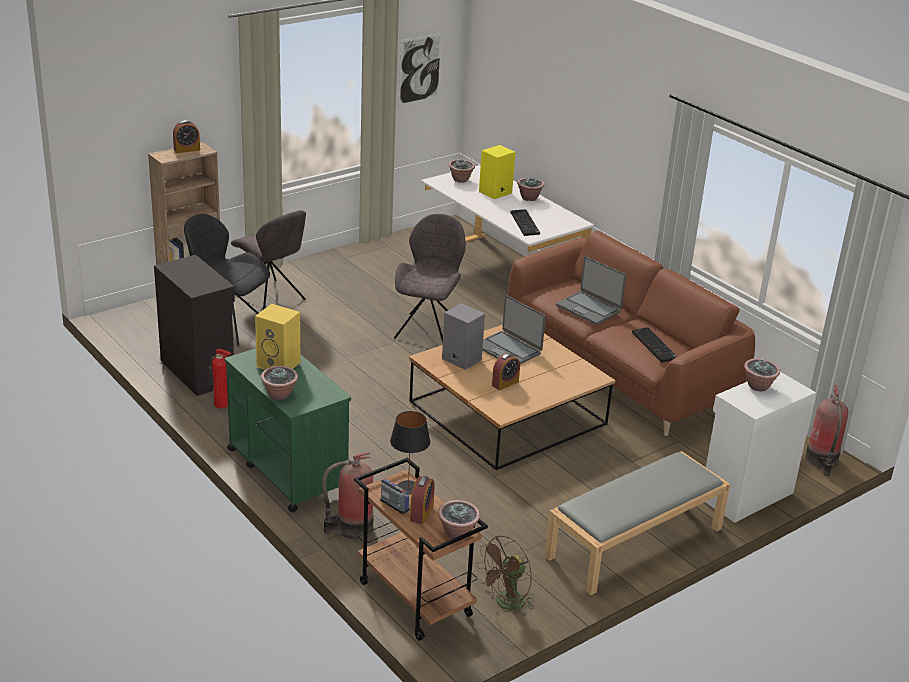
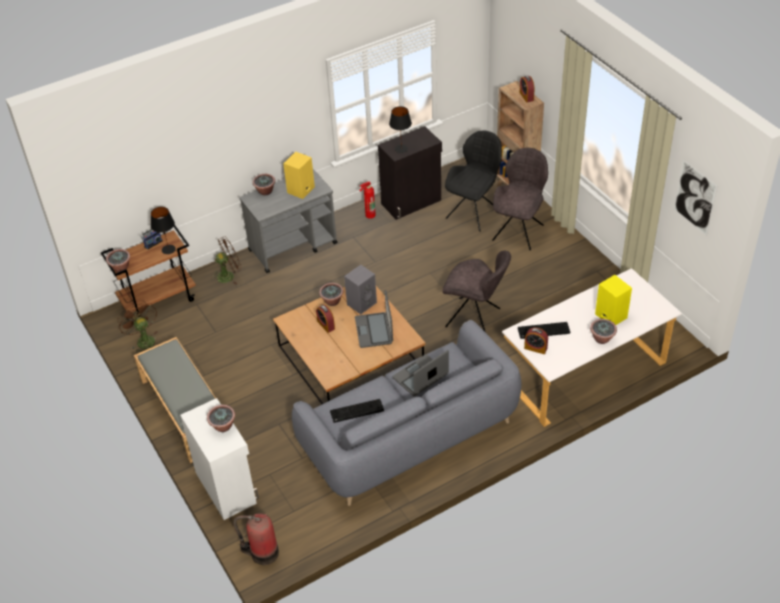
camera: 100 degrees right, 15 degrees up
(205, 281) = (401, 148): none -> black table lamp
(271, 298) = (519, 231): grey chair -> grey chair turned 150 degrees clockwise
(287, 469) = (293, 246): green cart -> grey cart
(351, 528) = (229, 275): fire extinguisher -> brown fan
(421, 513) = (143, 254): alarm clock -> alarm clock (535, 348)
(461, 180) = (636, 294): potted plant -> potted plant (332, 301)
(508, 350) = (374, 330): laptop -> laptop turned 60 degrees counterclockwise
(620, 370) = (410, 436): brown sofa -> grey sofa

